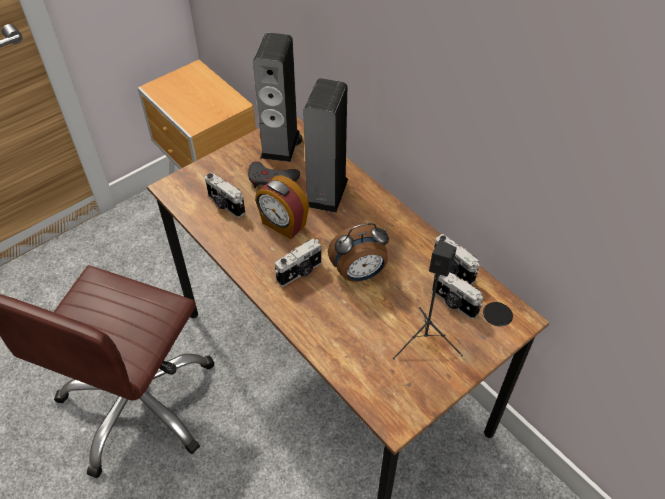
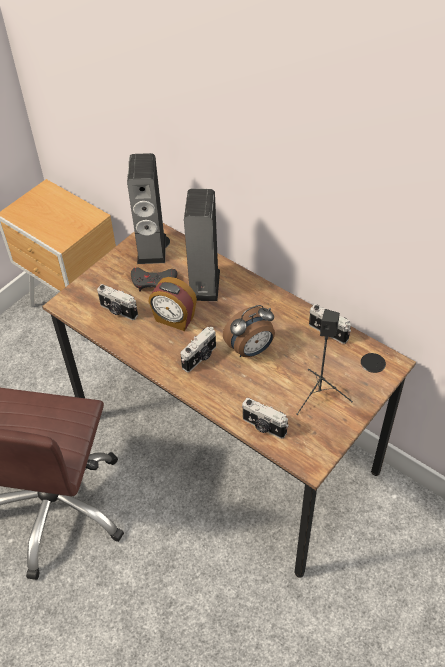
camera: 10 degrees left, 0 degrees up
(453, 303) = (335, 360): camera -> camera (263, 427)

